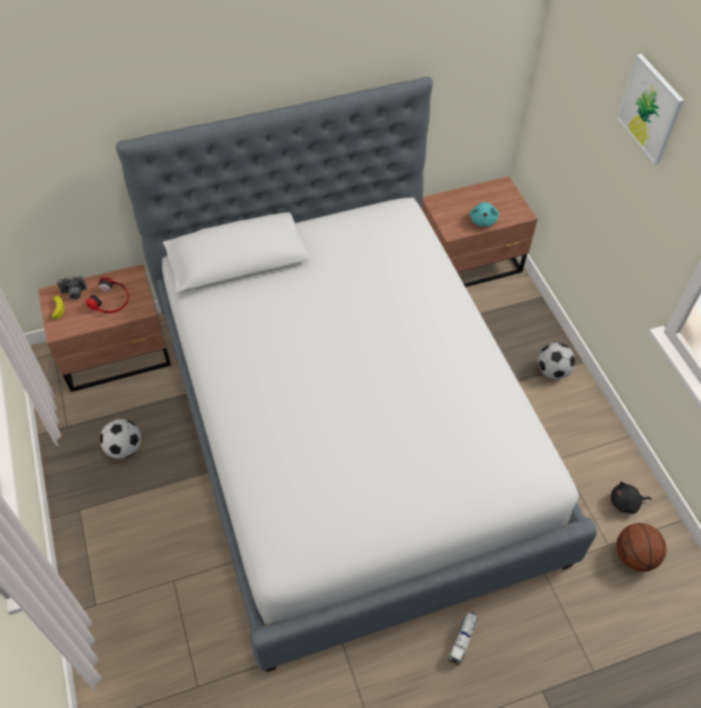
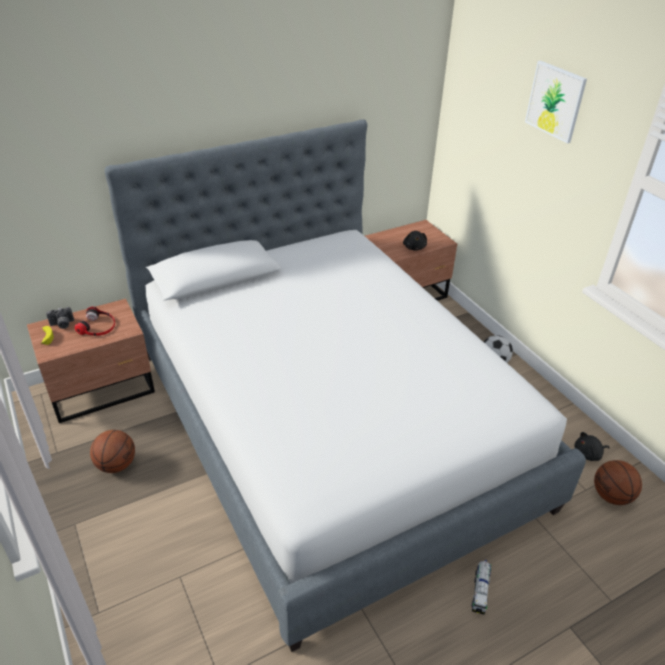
camera: 10 degrees left, 15 degrees down
(124, 448) = (116, 464): football -> basketball
(483, 220) = (414, 247): turquoise plush toy -> black plush toy

